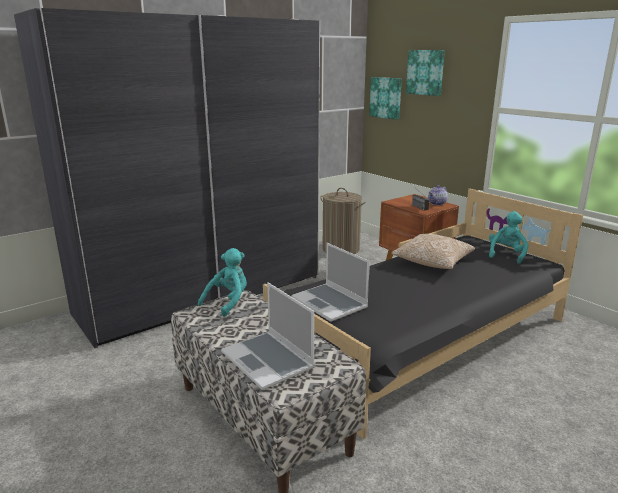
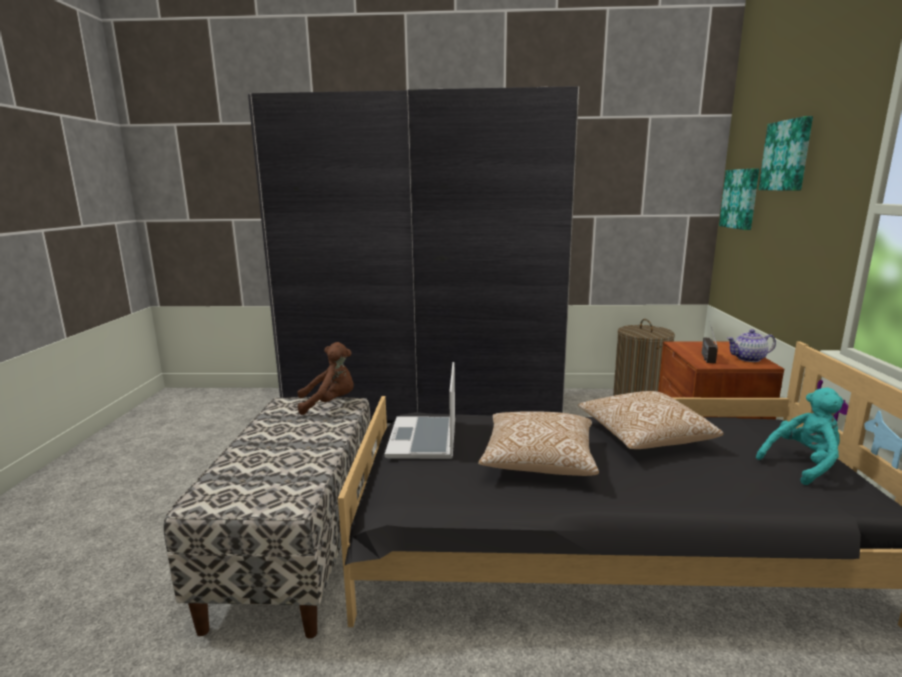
camera: 40 degrees right, 5 degrees down
(228, 302) = (329, 403): turquoise plush toy -> brown plush toy
(269, 361) = (248, 469): laptop -> none
(409, 292) = (538, 461): none -> pillow

